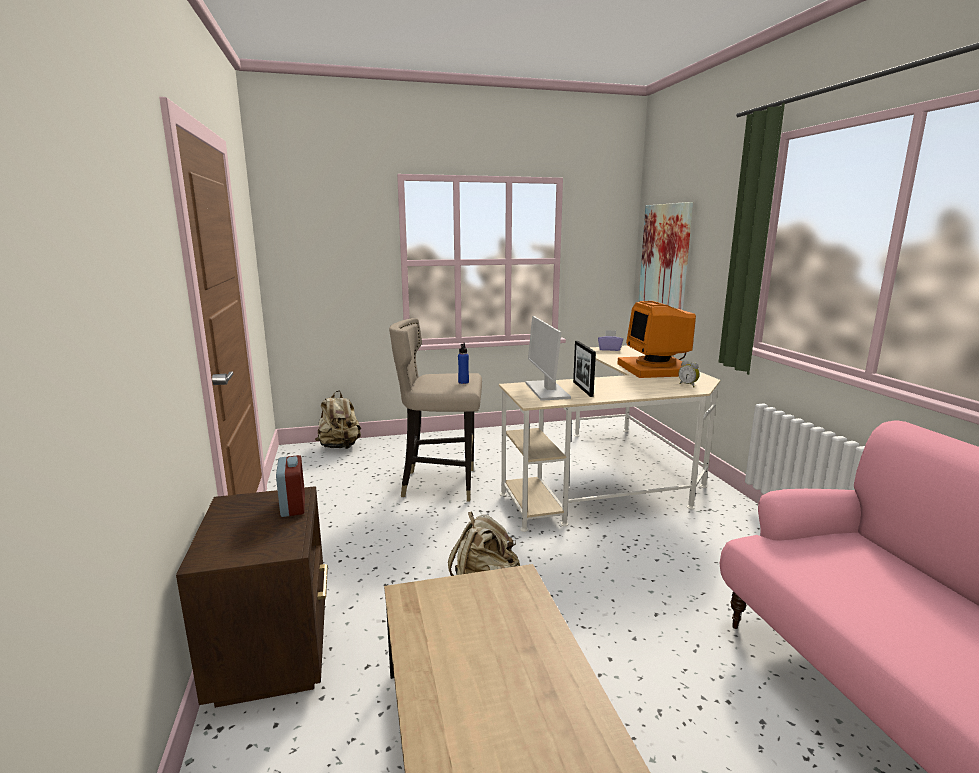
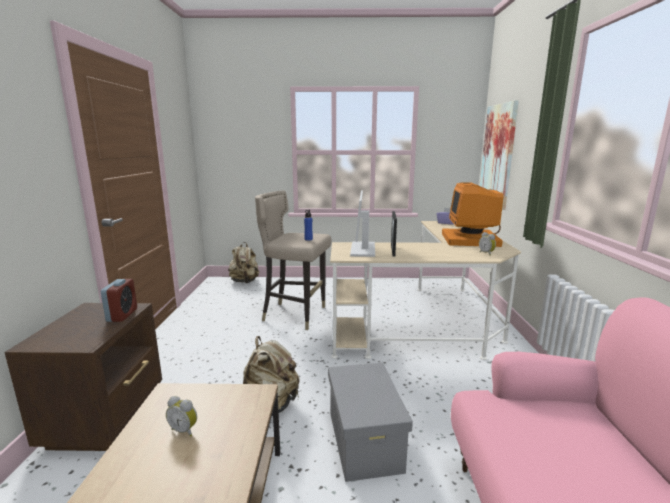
camera: 15 degrees right, 0 degrees up
(469, 630) = (184, 430): none -> alarm clock
(615, 617) = (363, 440): none -> grey storage box

